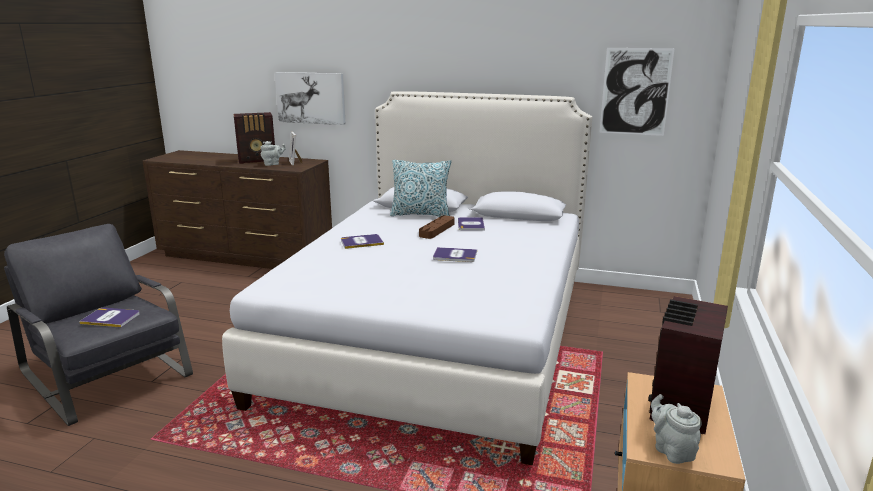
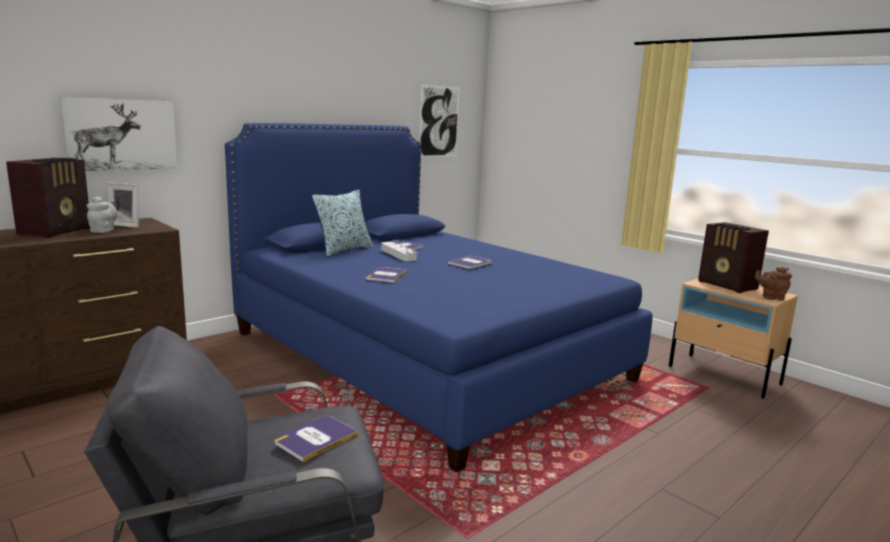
camera: 60 degrees left, 5 degrees down
(437, 230) = (398, 254): brown tray -> grey tray
(437, 334) = (424, 355): white bed -> blue bed
(671, 450) = (771, 297): grey teapot -> brown teapot

